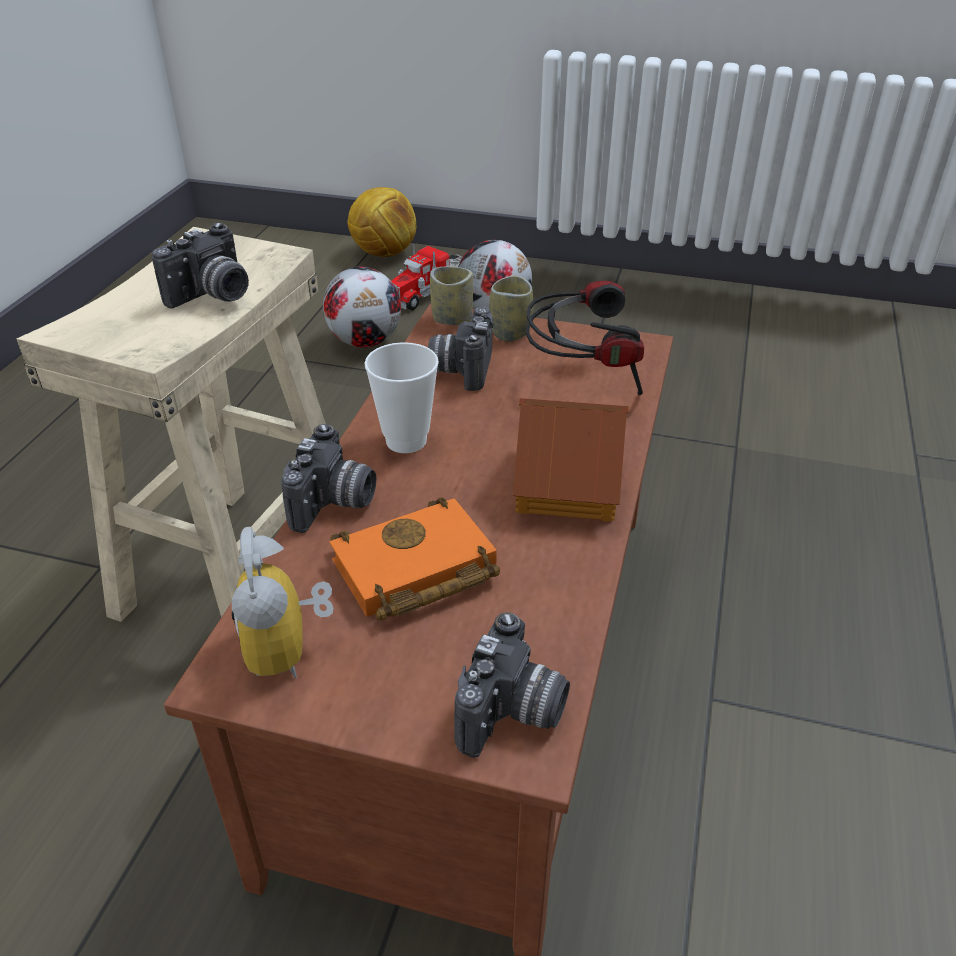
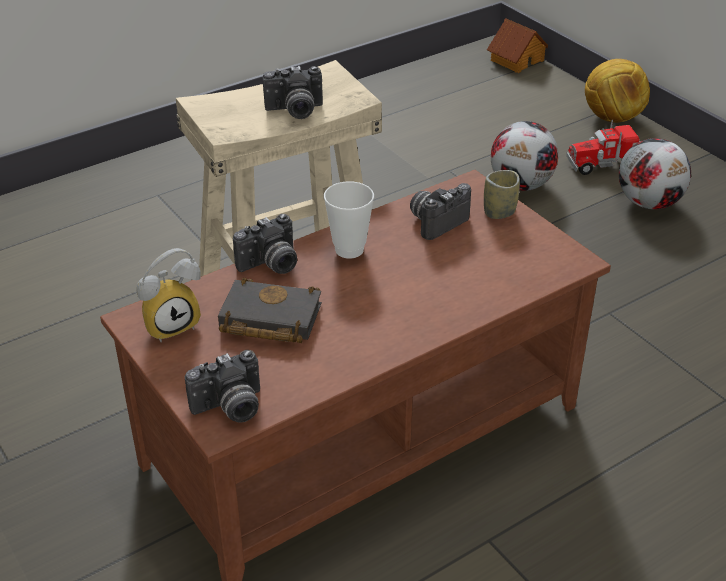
camera: 40 degrees right, 0 degrees up
(290, 650) = (171, 323): alarm clock -> alarm clock turned 150 degrees counterclockwise
(413, 572) = (267, 319): orange book -> black book
(452, 319) = (473, 186): cup -> none
(565, 483) = (405, 318): toy house -> toy house (516, 60)
(581, 383) = (498, 266): headphones -> none

